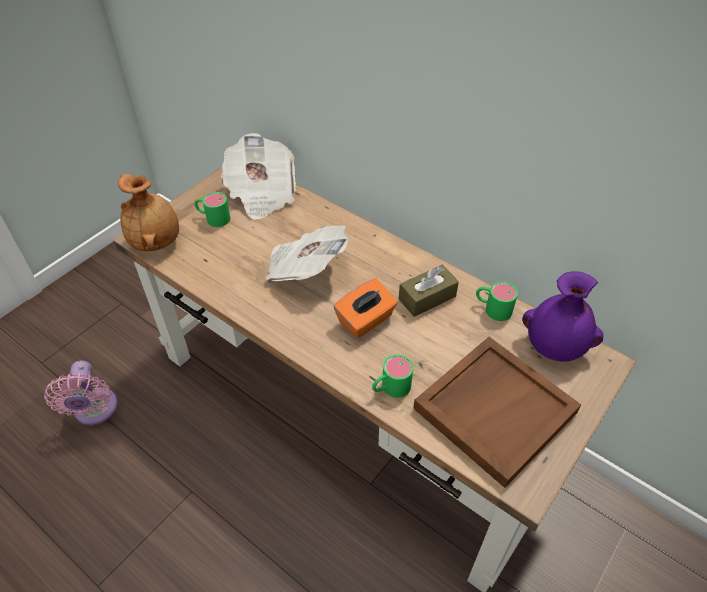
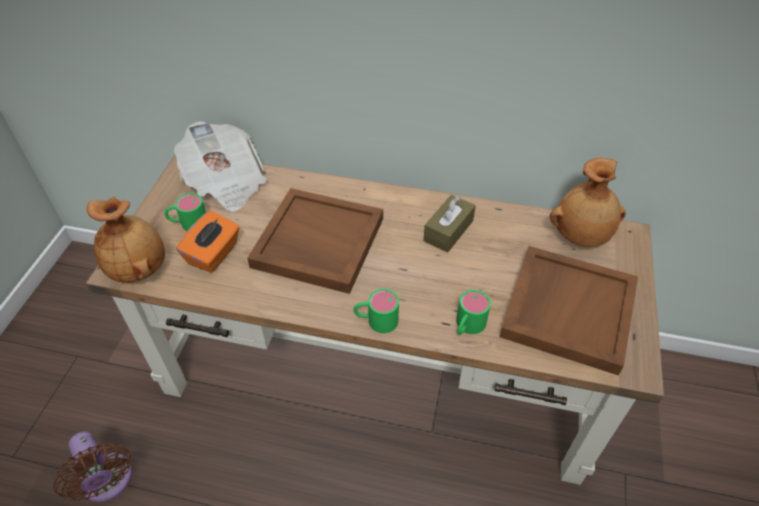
camera: 25 degrees left, 0 degrees up
(95, 411) = (108, 482): pink fan -> brown fan
(305, 269) = (317, 243): newspaper -> brown tray
(365, 320) = (406, 271): orange tissue box -> orange tissue box (214, 254)
(492, 308) = (510, 220): green mug -> green mug (376, 320)
(554, 347) = (581, 236): purple vase -> brown vase

